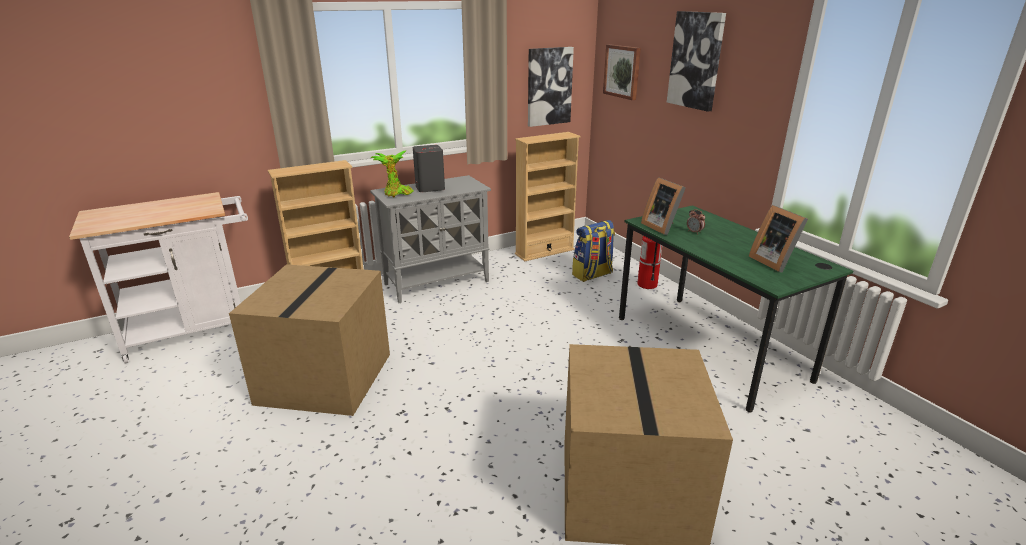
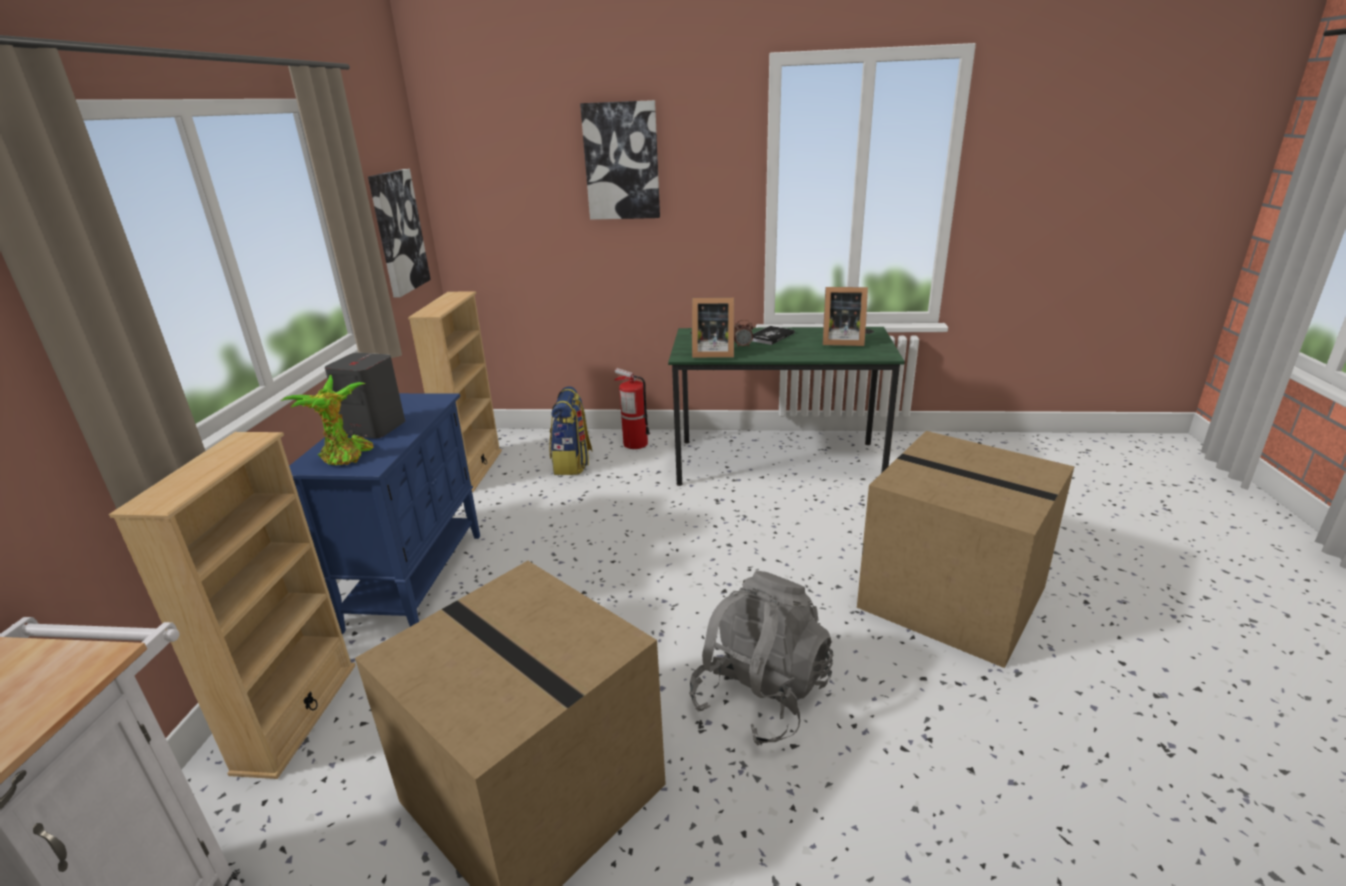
camera: 55 degrees left, 0 degrees up
(437, 282) = (416, 579): grey cabinet -> blue cabinet
(440, 426) = (760, 695): none -> grey backpack
(622, 71) = (491, 194): picture -> none
(733, 235) = (770, 336): none -> book

